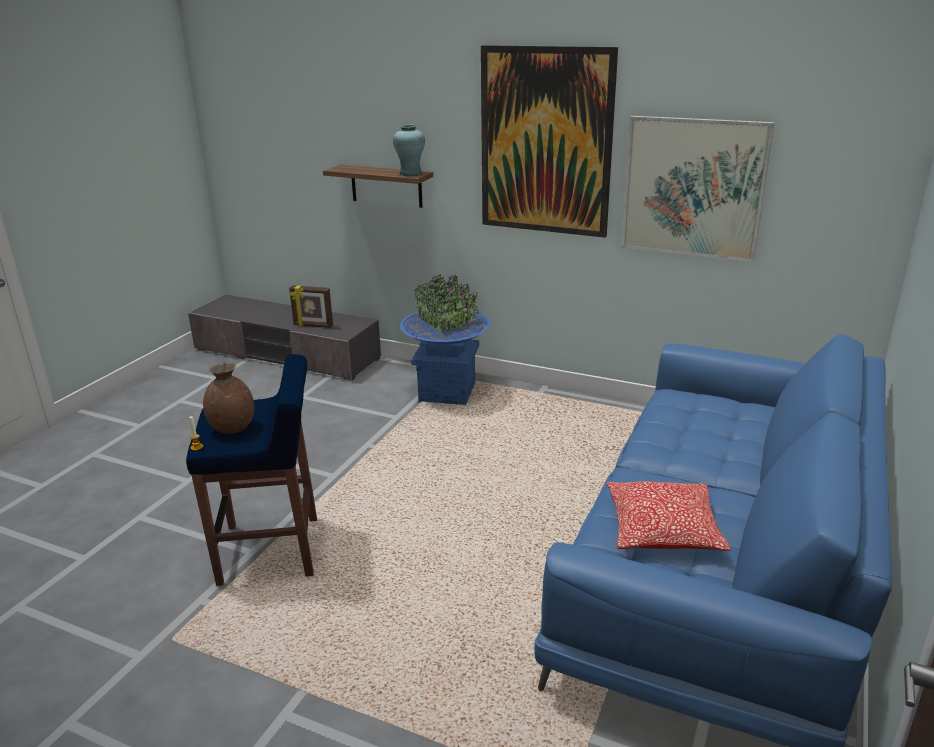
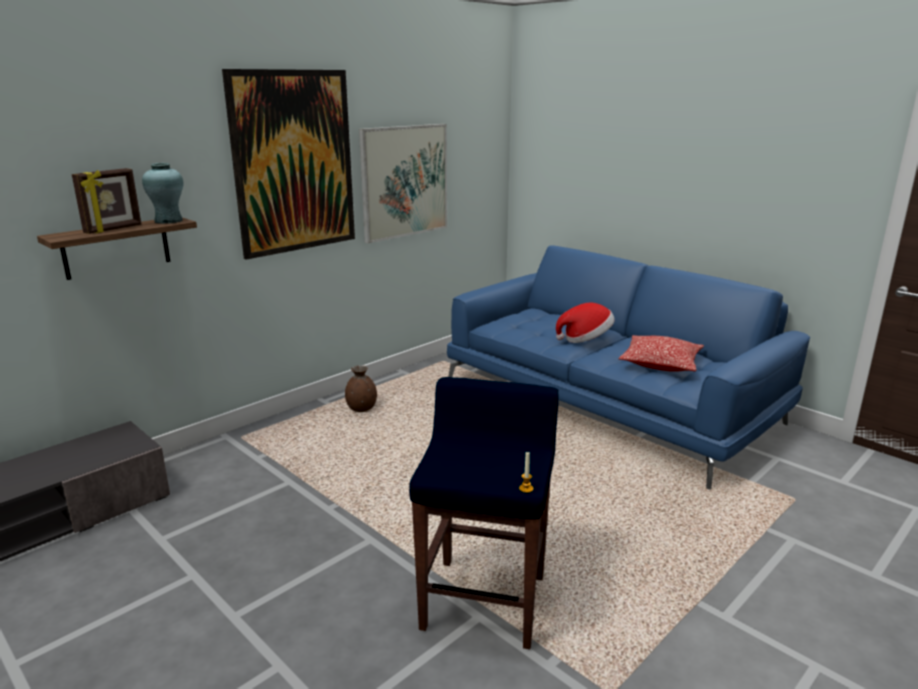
camera: 70 degrees left, 5 degrees down
(233, 428) = (493, 465): brown vase -> brown vase (362, 409)
(313, 326) = (76, 463): picture frame -> picture frame (114, 229)
(447, 392) = (274, 444): blue planter -> none
(691, 460) = (585, 339): none -> hat

